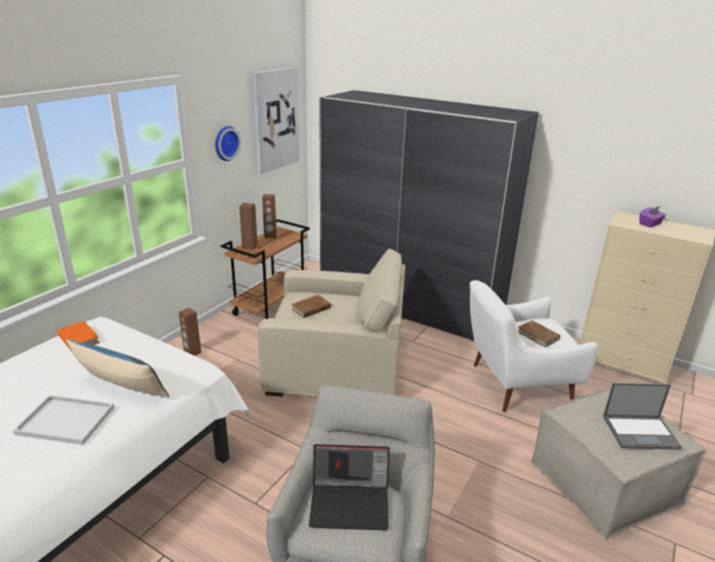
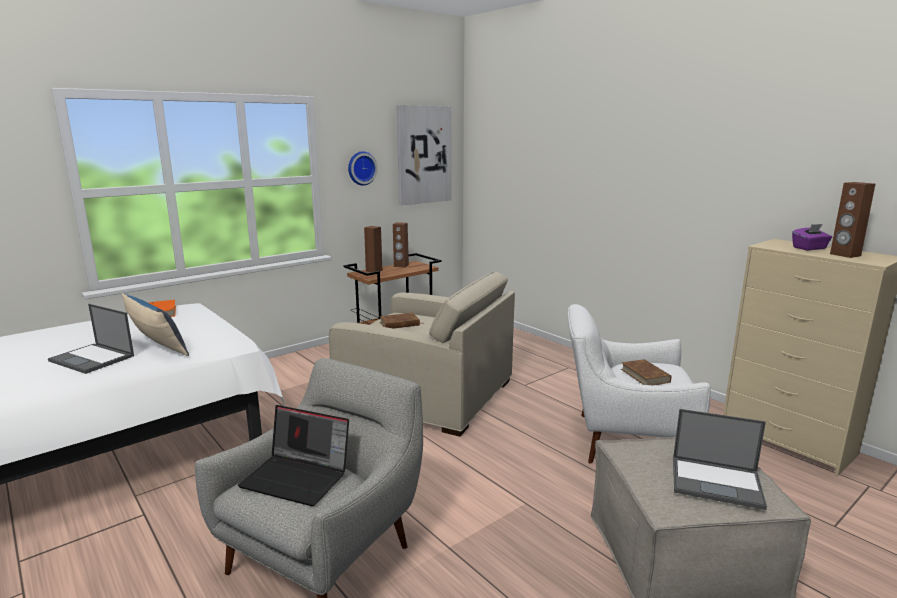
camera: 20 degrees right, 10 degrees down
(68, 420) = (93, 358): white tray -> laptop
(192, 352) = (296, 365): brown speaker -> brown speaker (845, 255)
(409, 305) = (543, 355): grey wardrobe -> none

